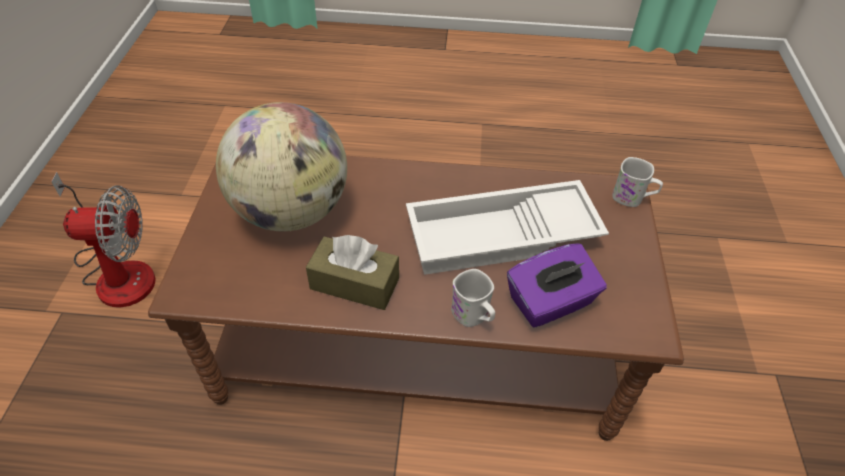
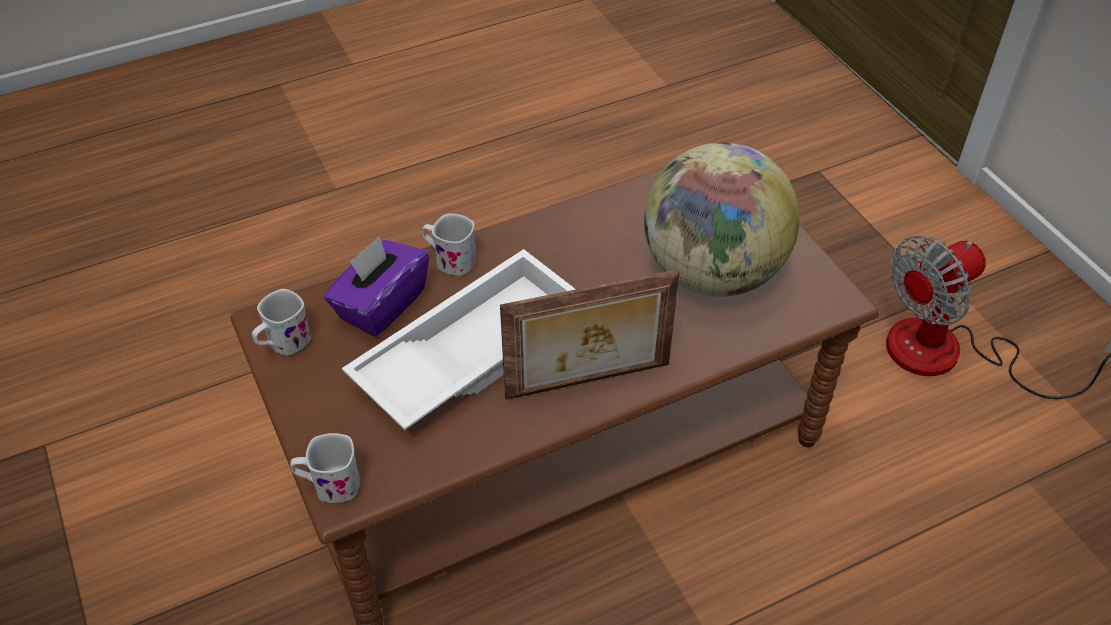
camera: 150 degrees right, 0 degrees up
(354, 283) = (582, 238): brown tissue box -> none
(438, 184) = (588, 383): none -> picture frame
(642, 306) = (283, 344): none -> white mug

